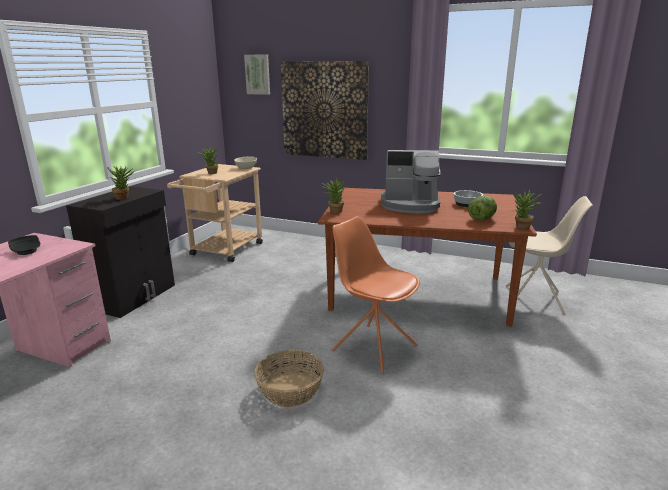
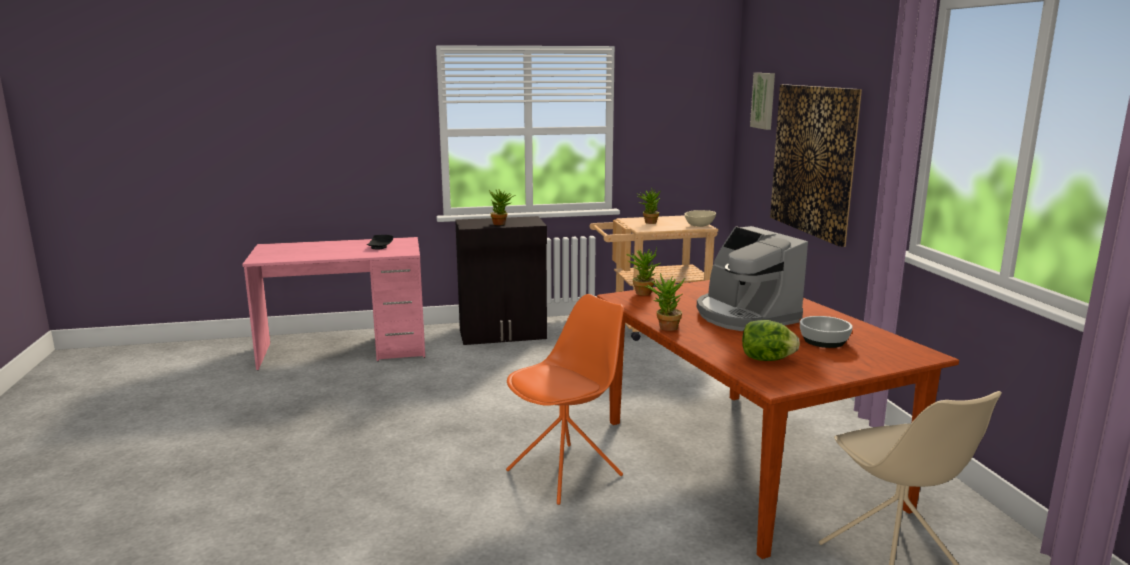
camera: 55 degrees right, 5 degrees down
(289, 390) = (438, 454): basket -> none
(373, 347) = (566, 472): orange chair -> orange chair turned 45 degrees clockwise
(522, 228) = (774, 387): potted plant -> potted plant (664, 328)

